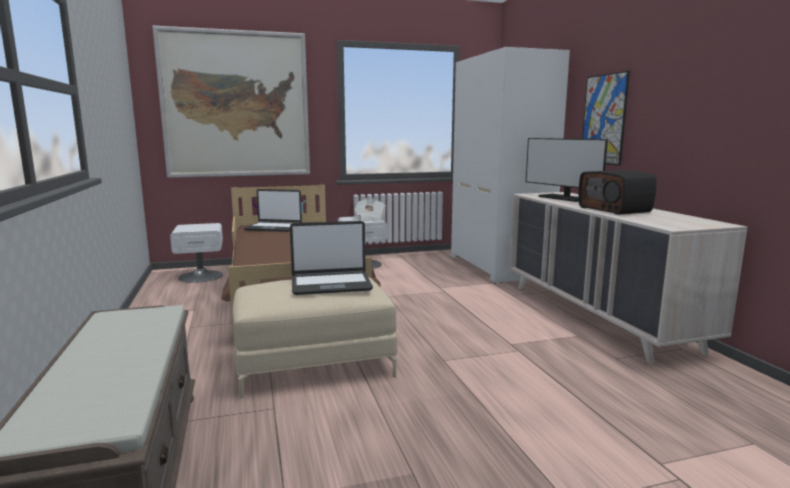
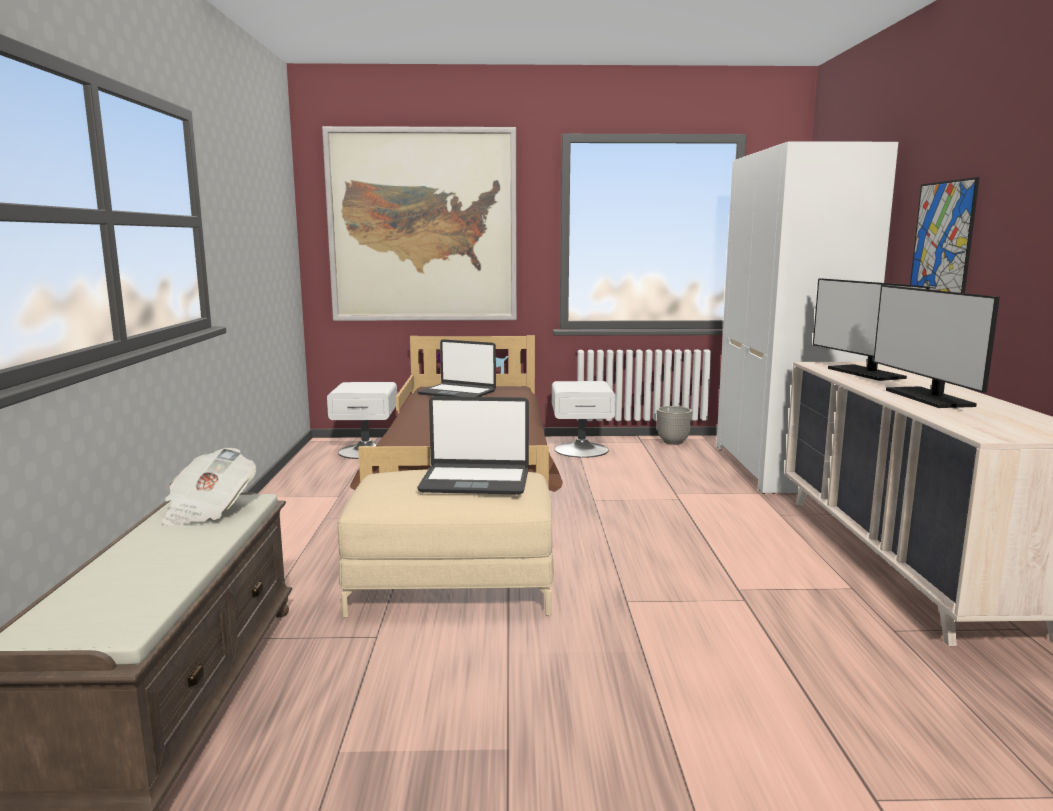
camera: 15 degrees right, 0 degrees up
(369, 218) = (594, 386): newspaper -> newspaper (208, 510)
(421, 255) = (673, 442): none -> planter
(615, 209) = (928, 398): radio -> monitor

